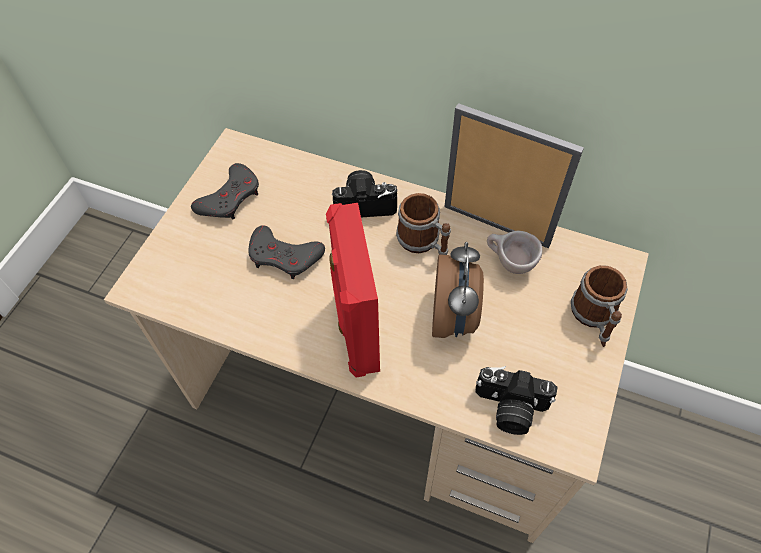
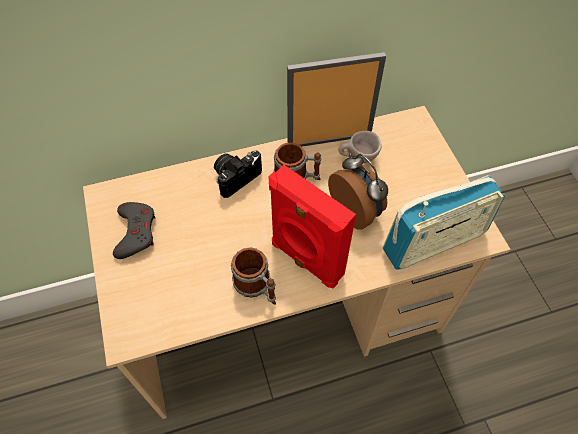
camera: 40 degrees left, 0 degrees up
(284, 256) = (214, 245): grey game controller -> none
(509, 409) = (434, 242): camera -> radio
(594, 318) = (430, 160): mug -> mug (257, 287)

